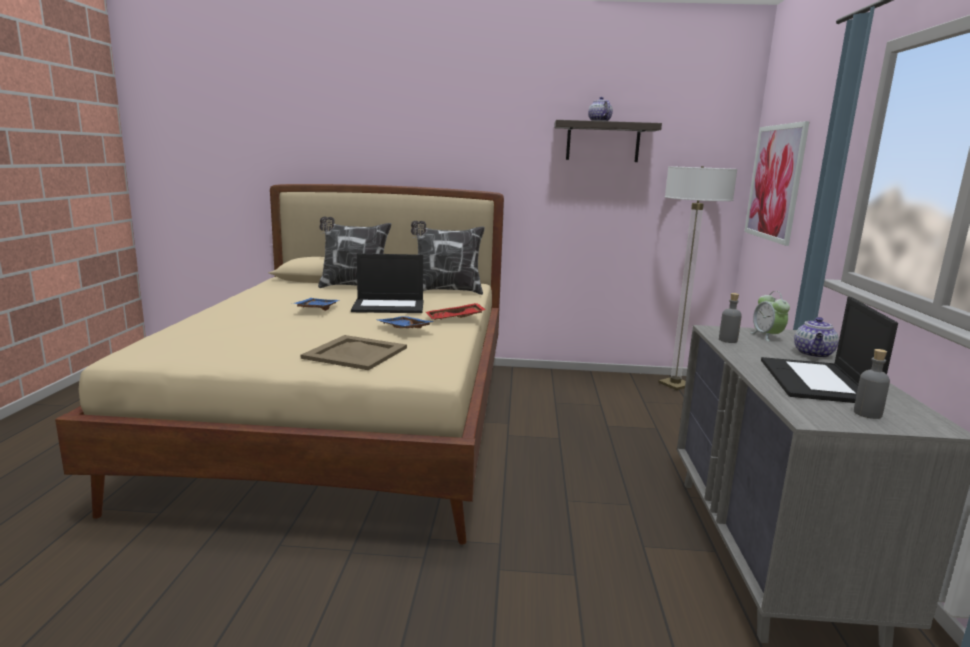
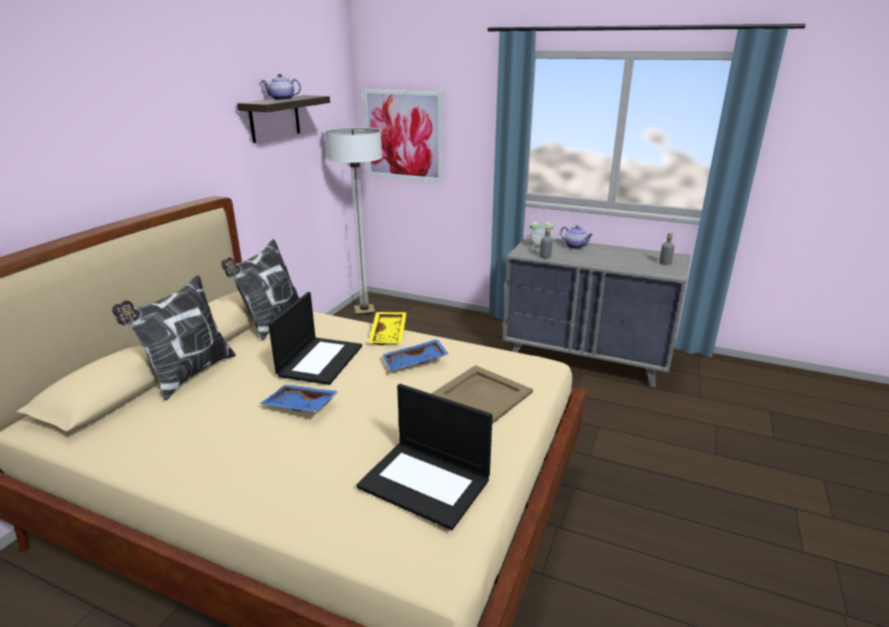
camera: 70 degrees left, 10 degrees up
(455, 319) = (389, 334): red tray -> yellow tray
(817, 381) = (621, 258): laptop -> laptop (426, 483)

